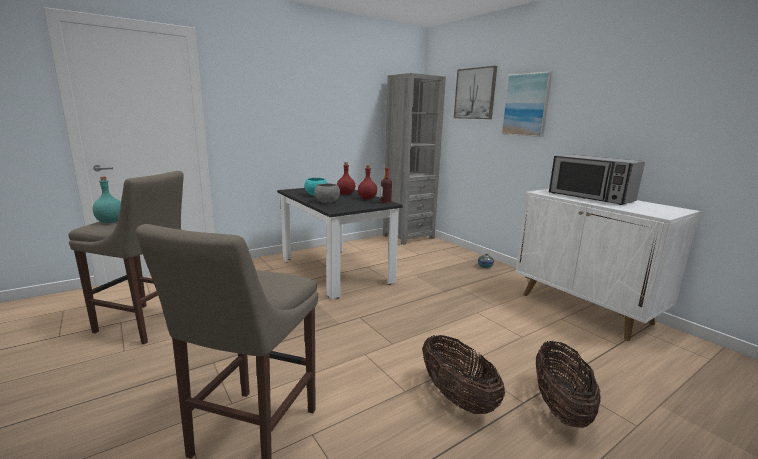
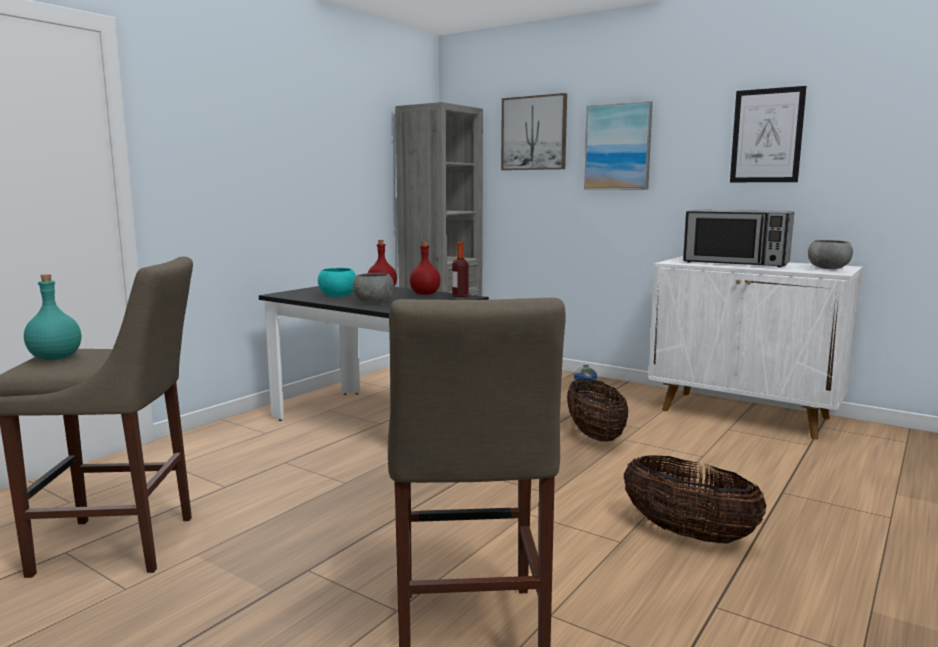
camera: 20 degrees left, 5 degrees down
(560, 407) = (805, 518): basket -> basket (595, 436)
(634, 99) = (766, 136): none -> picture
(661, 210) = (827, 268): none -> grey bowl

